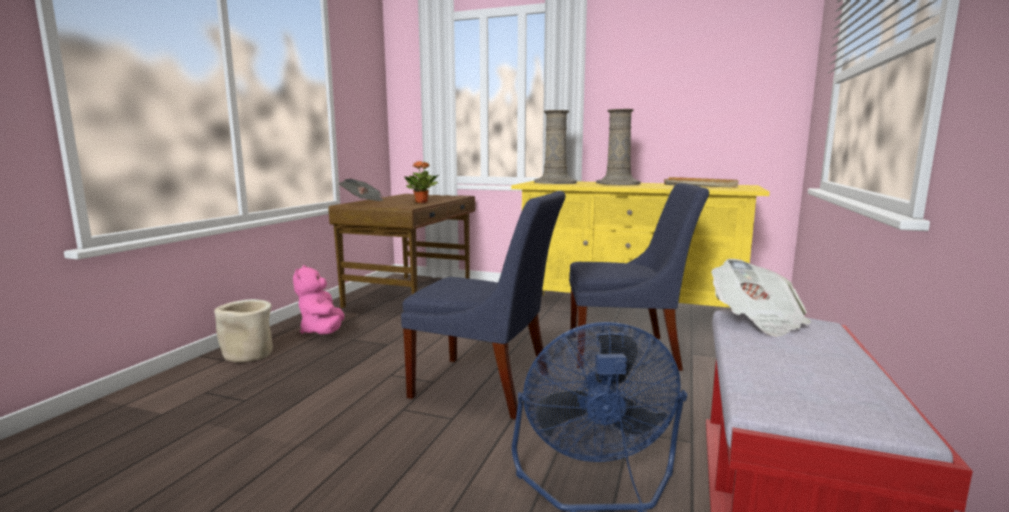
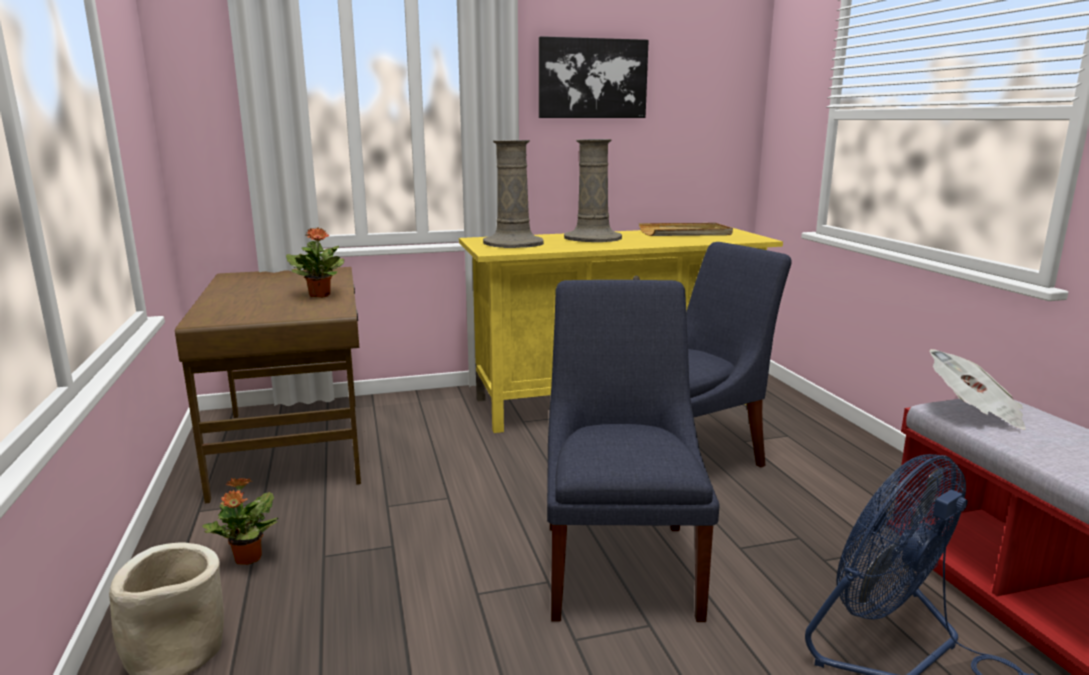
camera: 35 degrees left, 5 degrees up
(323, 332) = (247, 559): pink plush toy -> potted plant
(364, 202) = (219, 310): newspaper -> none
(487, 387) = (621, 563): blue chair -> blue chair turned 75 degrees counterclockwise
(647, 69) = (592, 78): none -> picture

